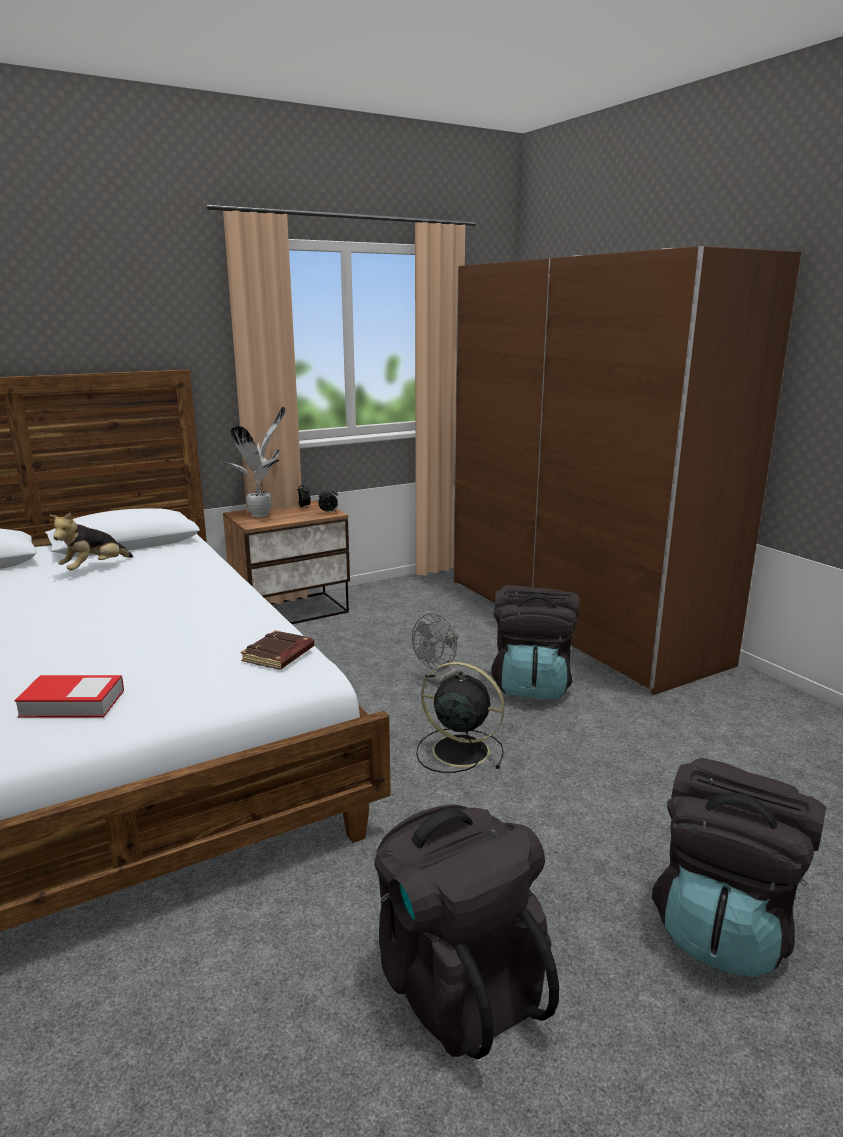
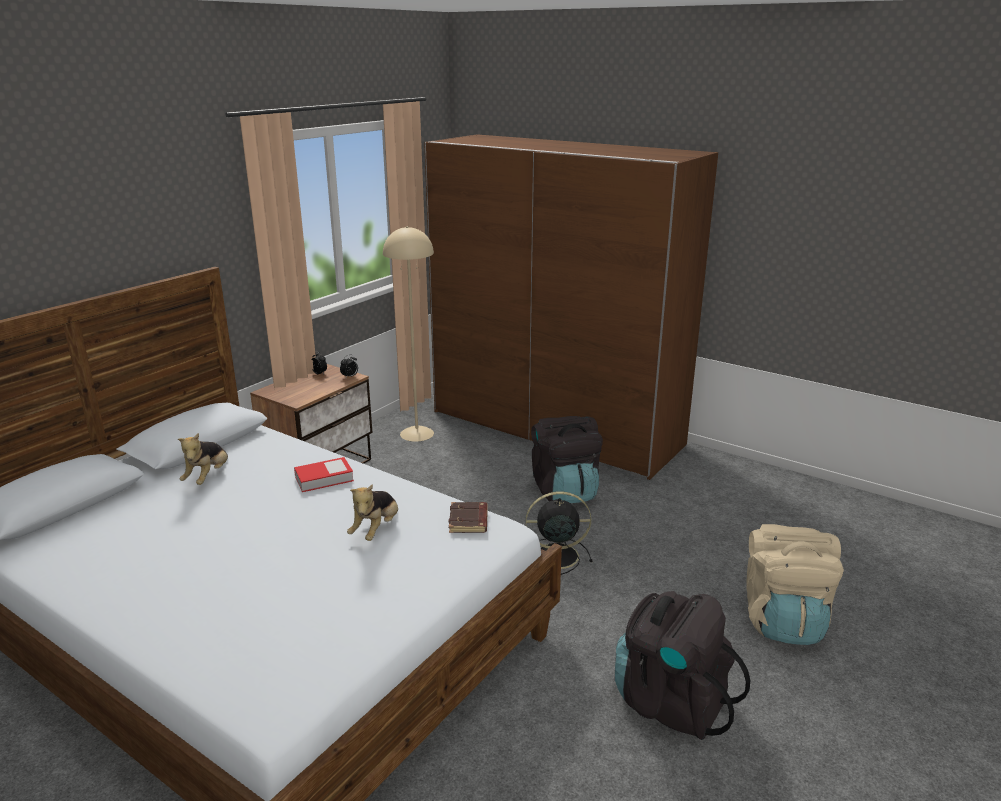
camera: 25 degrees left, 5 degrees up
(72, 703) = (368, 598): book -> book (324, 479)
(174, 642) = (376, 529): none -> plush toy
(262, 515) = (291, 389): potted plant -> none
(417, 598) = (417, 433): none -> beige floor lamp
(438, 679) = (495, 503): grey fan -> none
(724, 925) = (783, 620): black backpack -> beige backpack

